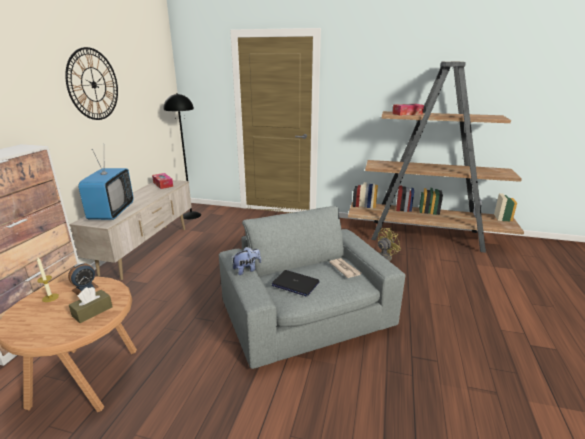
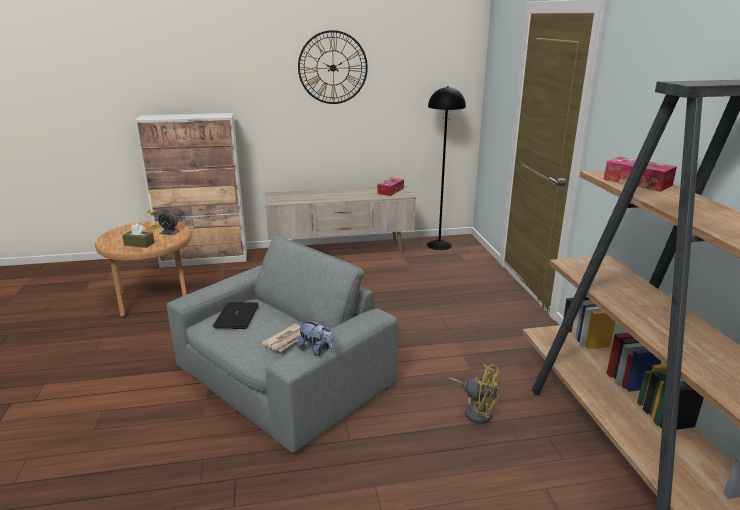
camera: 65 degrees right, 0 degrees up
(112, 212) = (299, 196): television -> none
(247, 270) = (236, 281): plush toy -> plush toy (317, 350)

